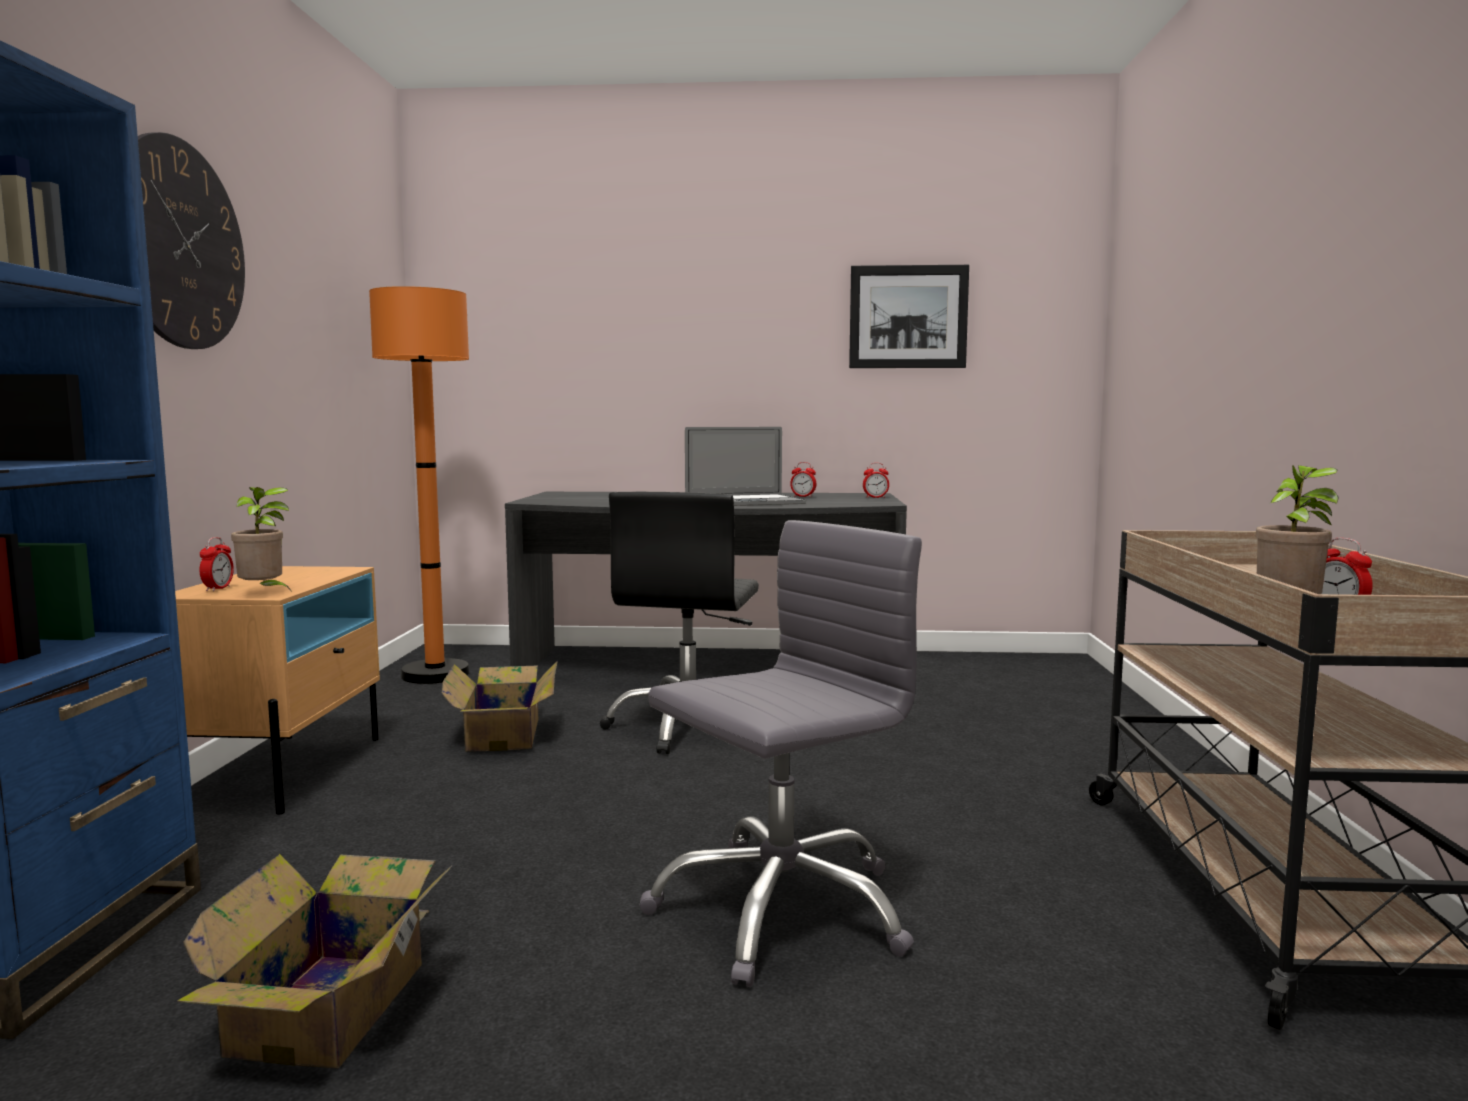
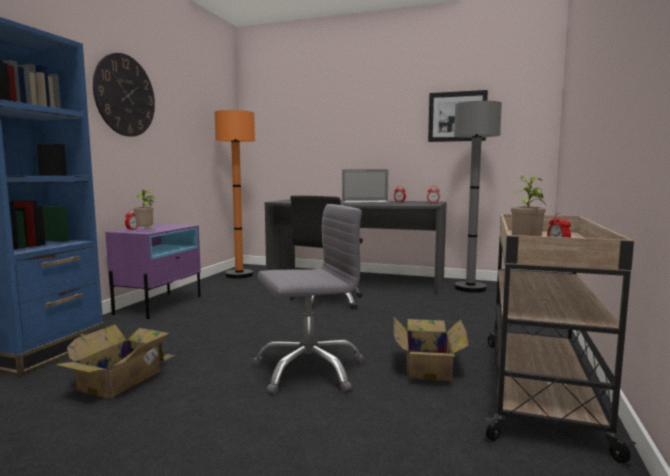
camera: 15 degrees right, 0 degrees up
(286, 771) = (159, 304): beige nightstand -> purple nightstand
(505, 733) = (250, 298): cardboard box -> cardboard box (428, 366)
(954, 672) = (470, 288): none -> grey floor lamp

